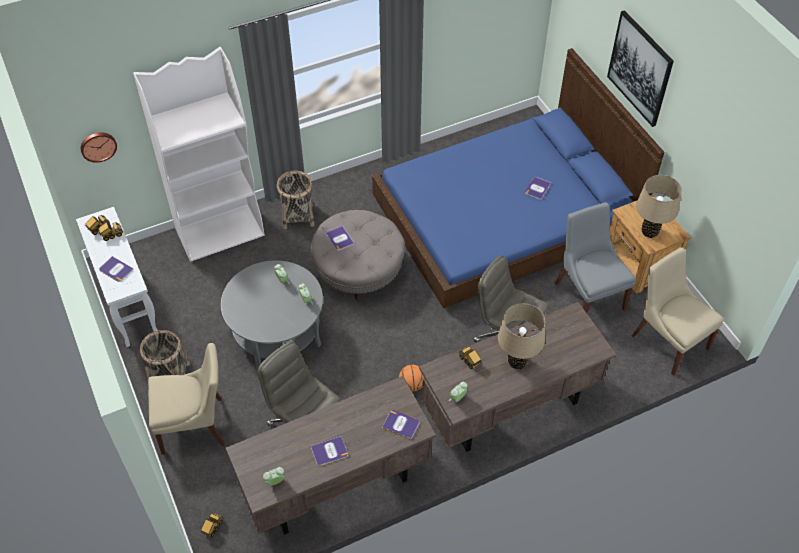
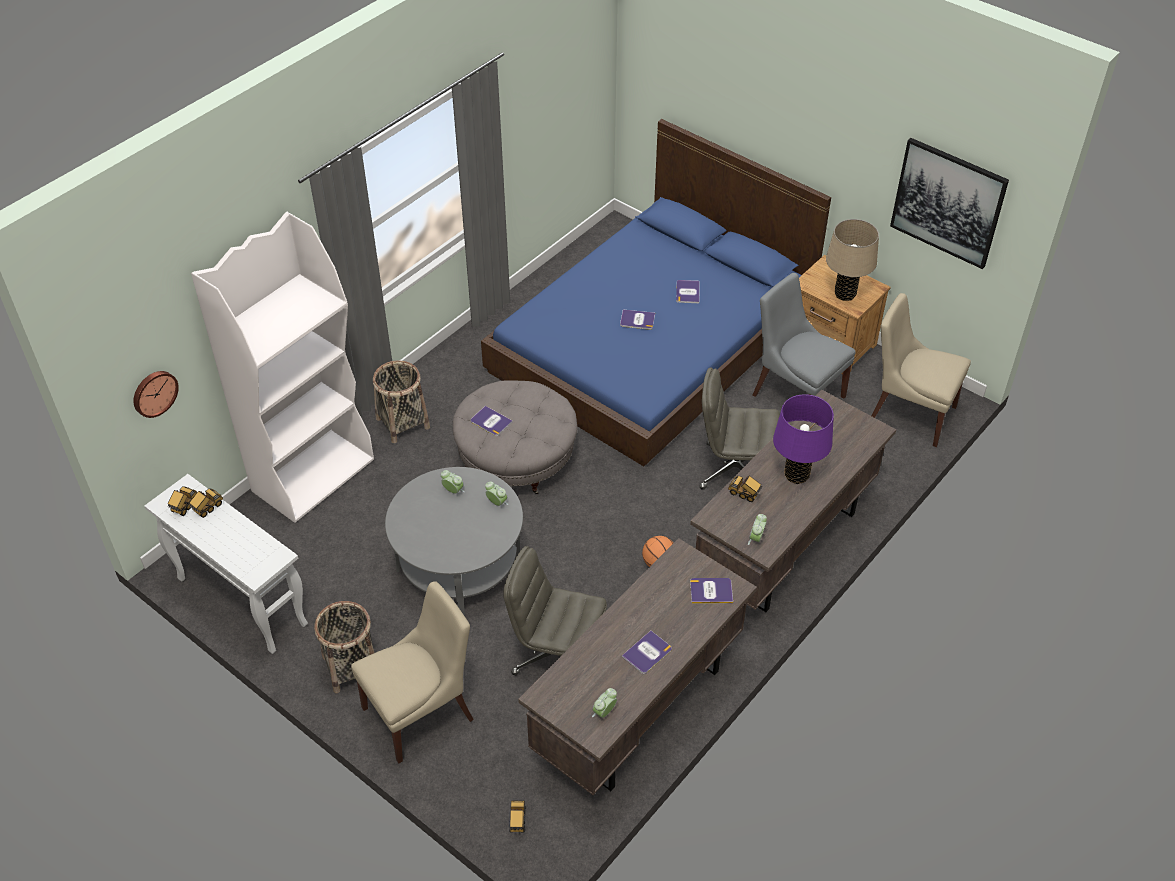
camera: 25 degrees left, 5 degrees down
(116, 269) = (240, 546): book -> book (637, 320)
(517, 361) = (796, 475): beige table lamp -> purple table lamp
(640, 68) = (774, 108): picture -> picture (948, 202)

